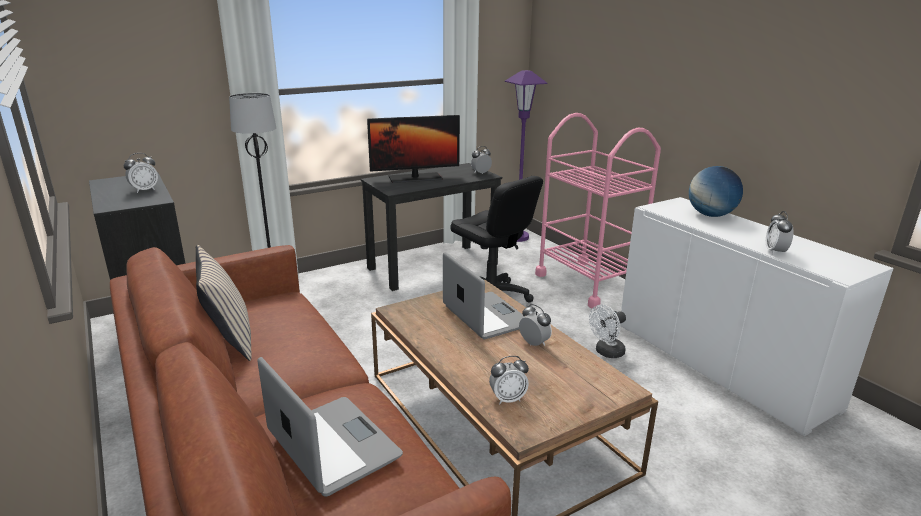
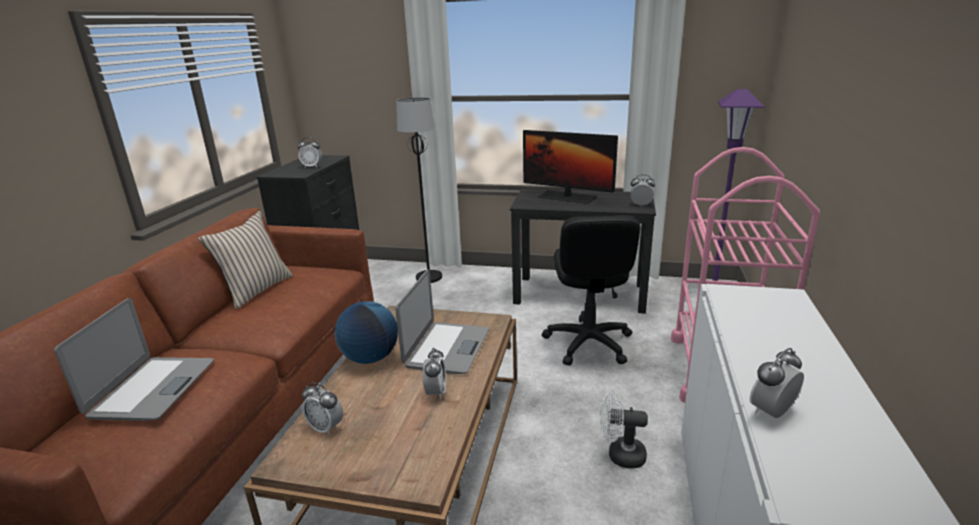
camera: 45 degrees right, 0 degrees up
(710, 215) = (791, 326): globe -> globe (370, 358)

